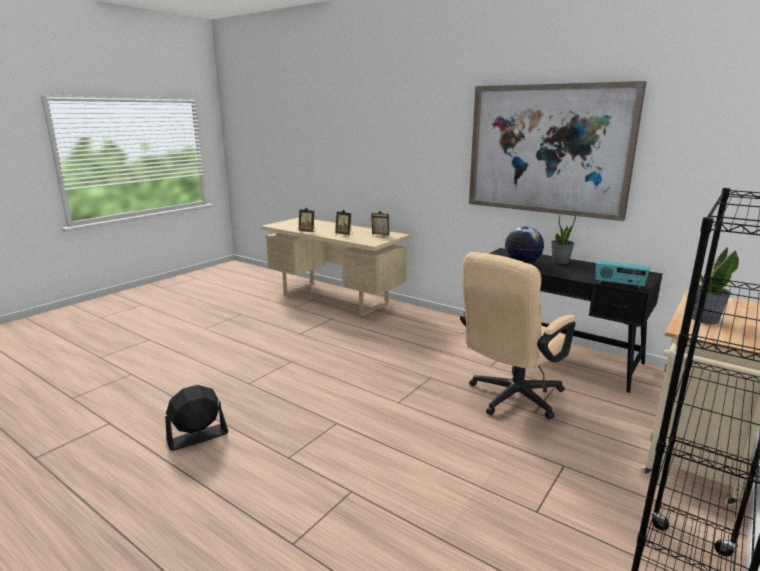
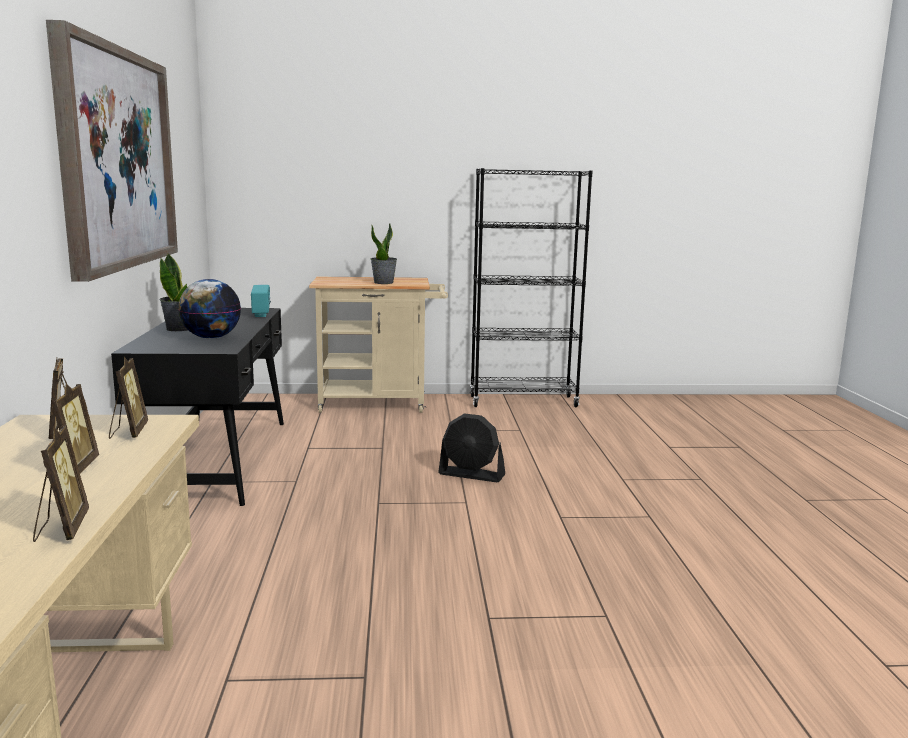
camera: 130 degrees left, 5 degrees down
(197, 437) = (740, 577): black fan -> black fan (472, 475)
(368, 239) = (128, 432): none -> picture frame
(510, 399) = (370, 459): beige office chair -> none

